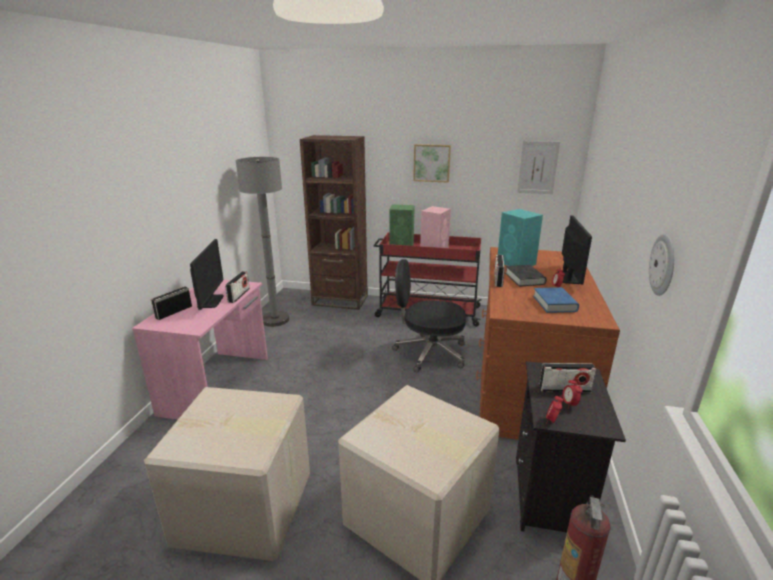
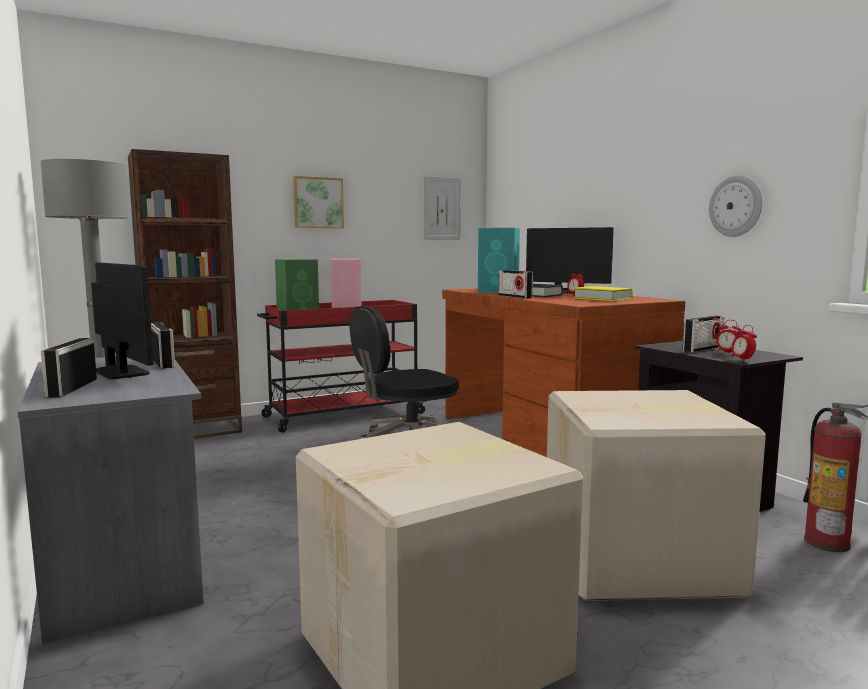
camera: 40 degrees left, 15 degrees down
(218, 384) = (124, 561): pink desk -> grey desk
(554, 303) = (602, 298): blue book -> yellow book
(568, 278) = (567, 292): monitor -> monitor turned 150 degrees clockwise

